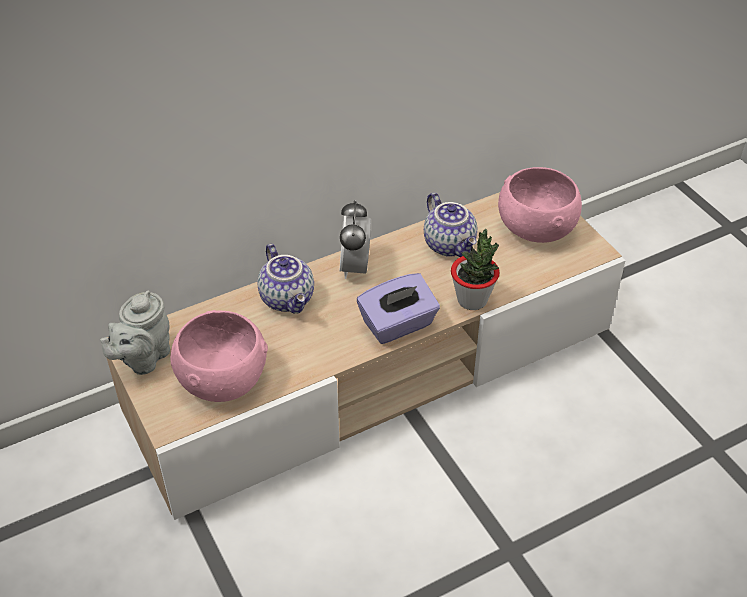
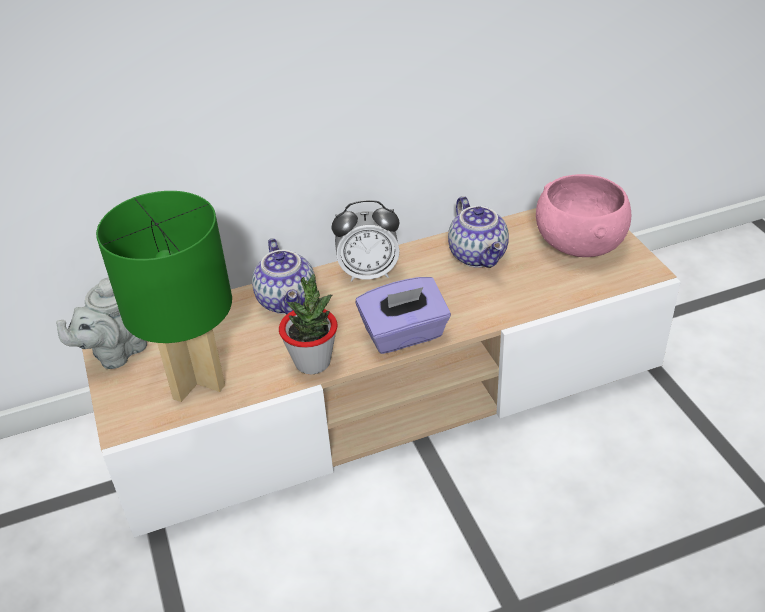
camera: 10 degrees right, 5 degrees down
(221, 379) = (194, 379): pink bowl -> green table lamp
(355, 267) = (368, 273): alarm clock -> alarm clock turned 105 degrees counterclockwise
(472, 300) = (494, 313): potted plant -> potted plant (313, 362)

